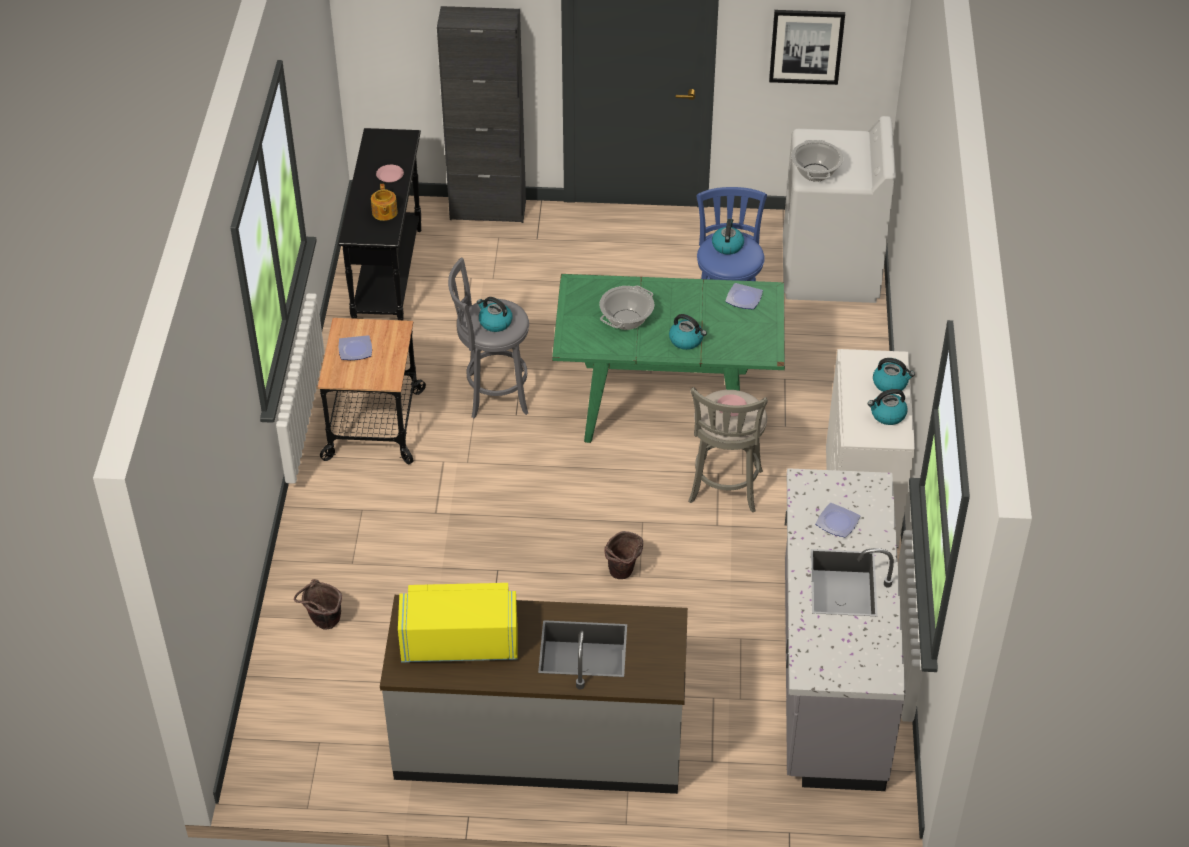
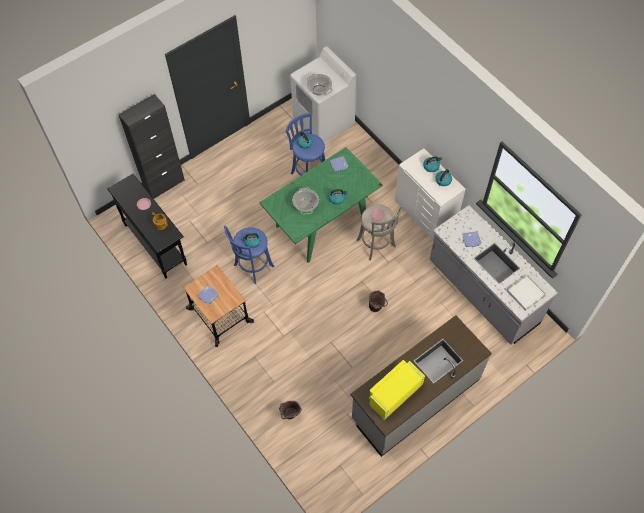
camera: 40 degrees left, 15 degrees up
(493, 394) = (252, 267): grey stool -> blue stool
(806, 46) = (278, 35): picture -> none
(844, 657) = (525, 293): none -> white tray

